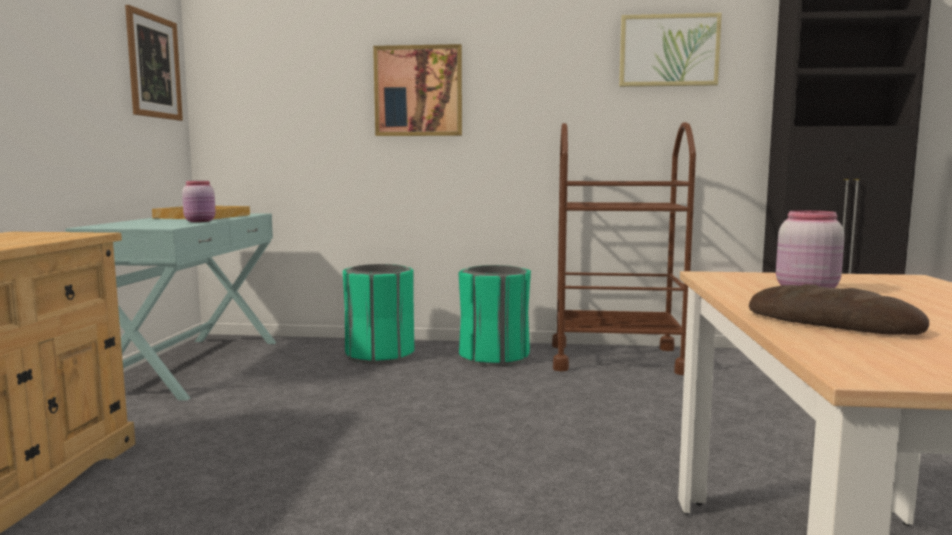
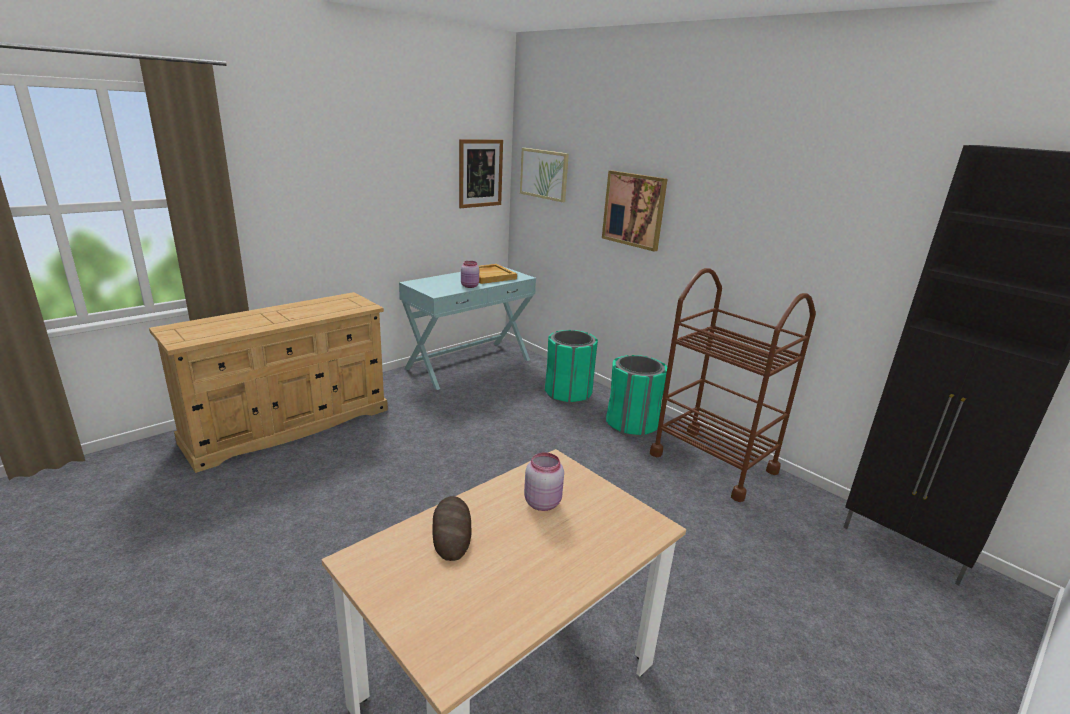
camera: 40 degrees right, 15 degrees up
(669, 50) = (836, 213): picture -> picture (544, 174)

